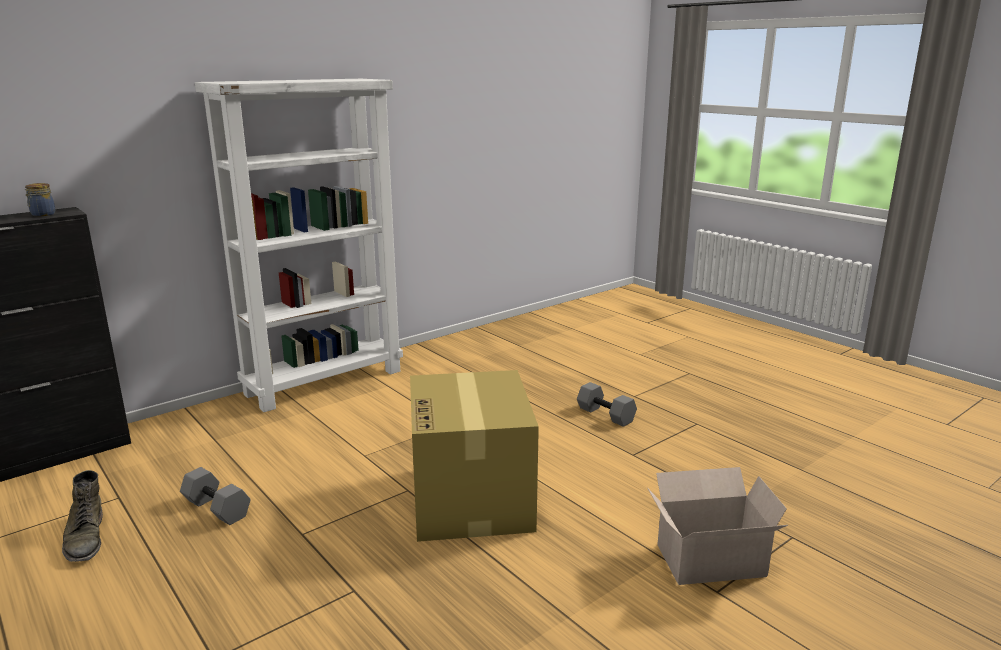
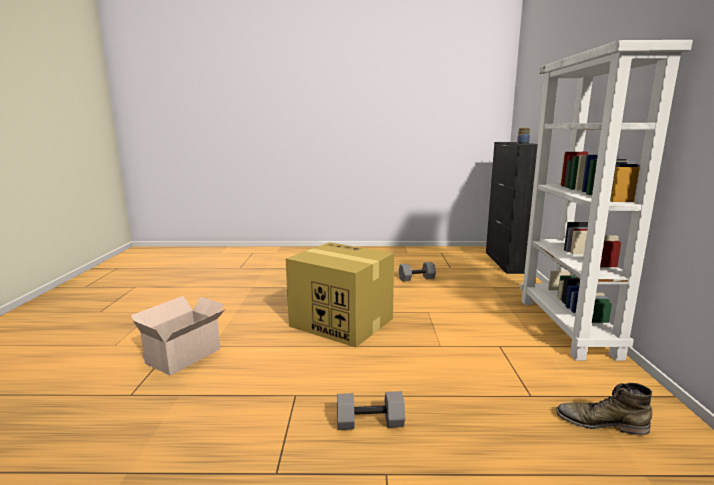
camera: 130 degrees right, 5 degrees down
(85, 538) = (423, 262): green boot -> green boot (600, 422)

